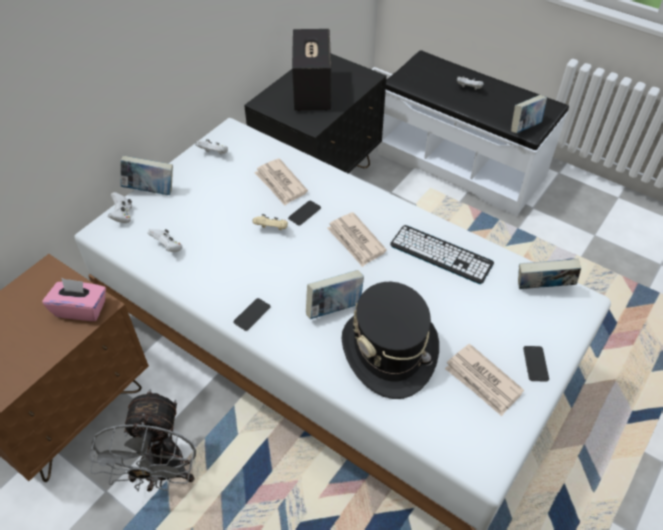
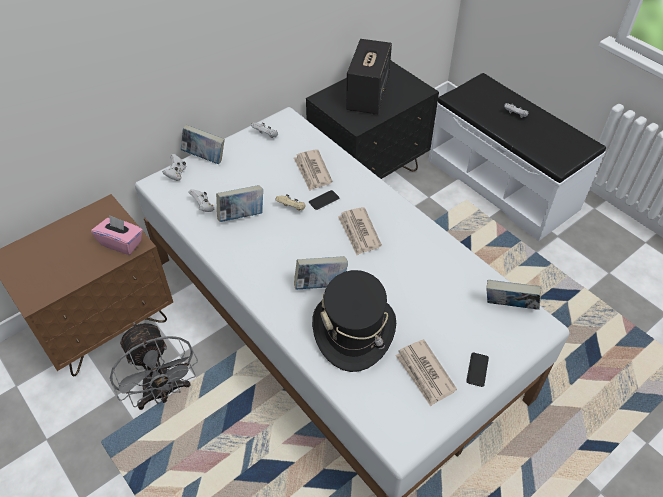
camera: 15 degrees right, 0 degrees up
(162, 475) = (163, 393): grey fan -> grey fan turned 45 degrees counterclockwise
(252, 314) = (252, 276): phone -> none
(441, 254) = (428, 258): keyboard -> none
(525, 128) = (554, 160): book -> book (242, 216)

